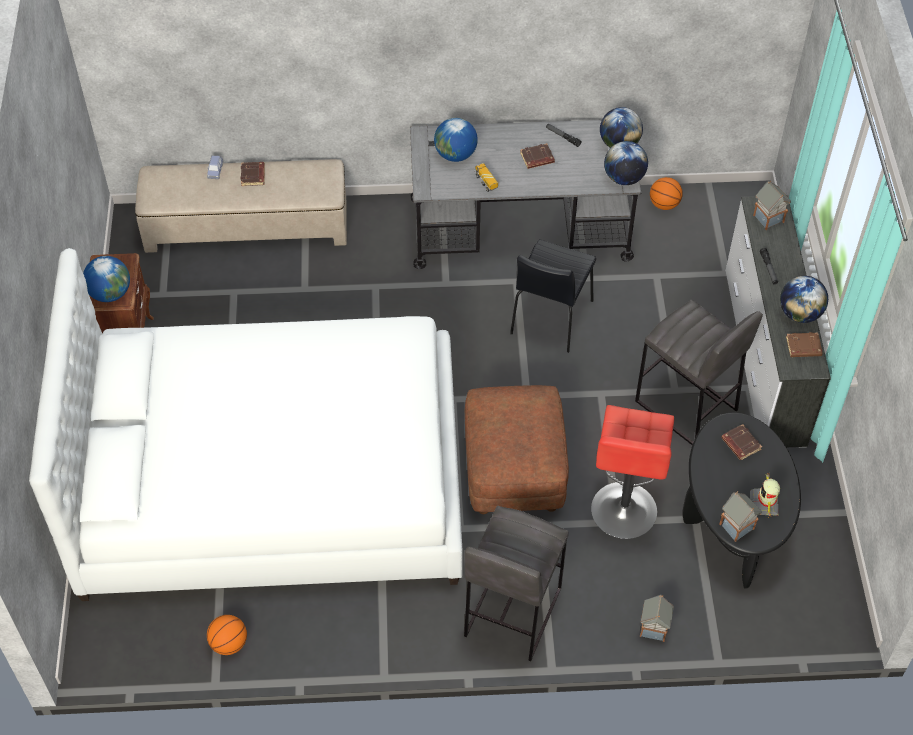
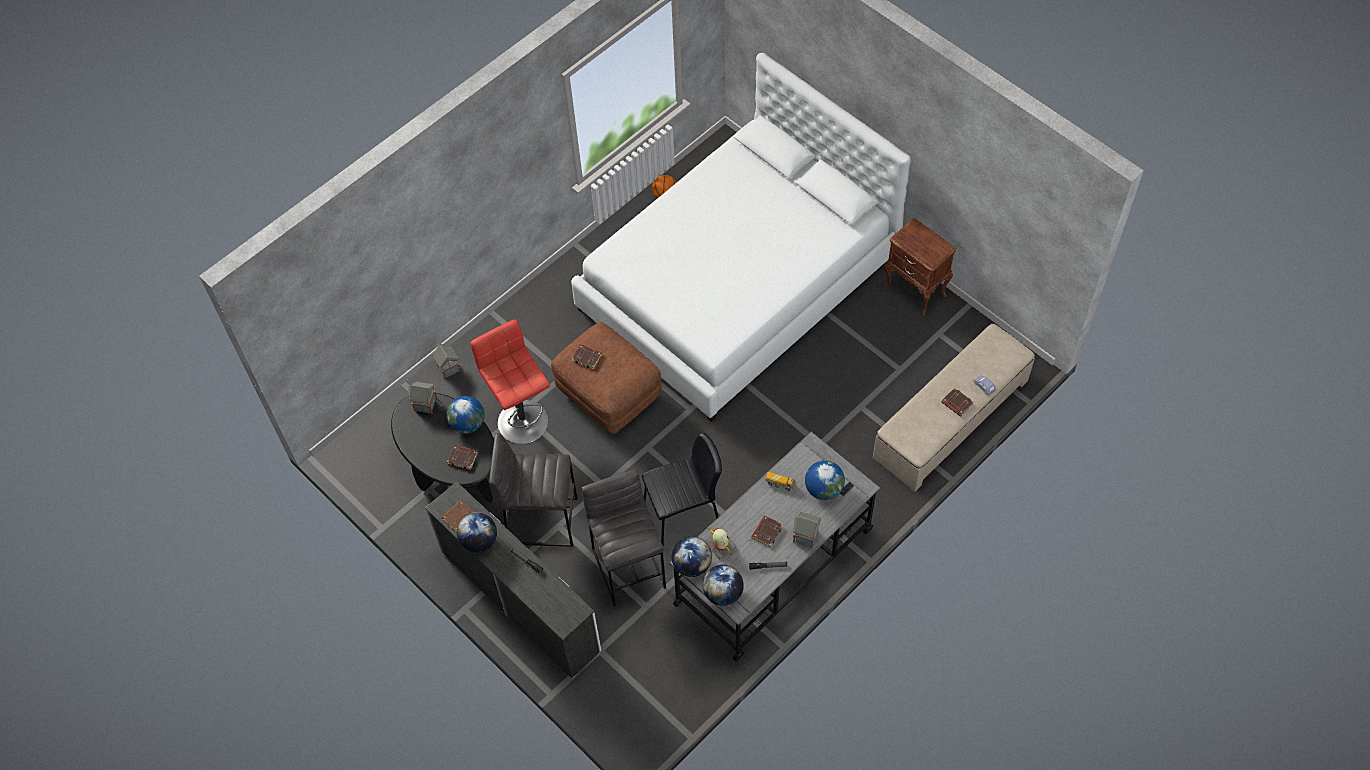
camera: 140 degrees right, 5 degrees up
(110, 293) = (912, 235): globe -> globe (468, 424)
(511, 612) = (535, 318): grey stool -> grey stool (629, 567)
(528, 446) = (587, 357): none -> brown book
(550, 319) = (684, 512): black chair -> black chair turned 90 degrees clockwise
(664, 204) = (695, 677): basketball -> none
(764, 504) = (419, 431): toy robot -> toy robot (721, 547)
(768, 218) = (560, 606): toy house -> toy house (806, 536)

